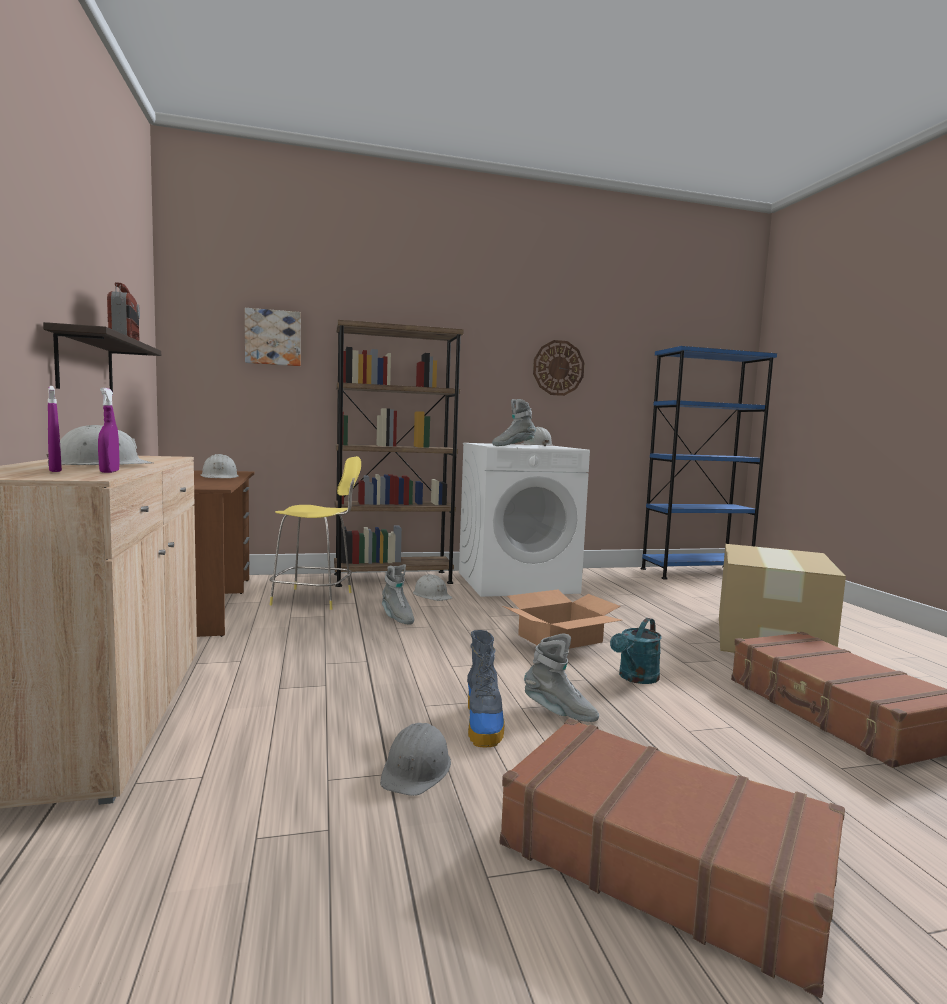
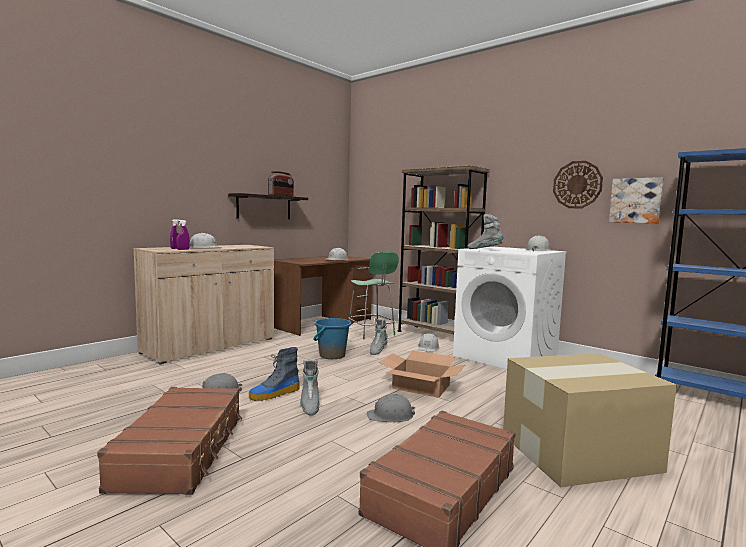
camera: 55 degrees right, 0 degrees up
(273, 338) = (393, 182): picture -> picture (636, 200)
(315, 599) = (371, 333): yellow stool -> green stool
(368, 644) = (332, 355): none -> blue bucket
(635, 678) = (391, 416): turquoise watering can -> grey hard hat

